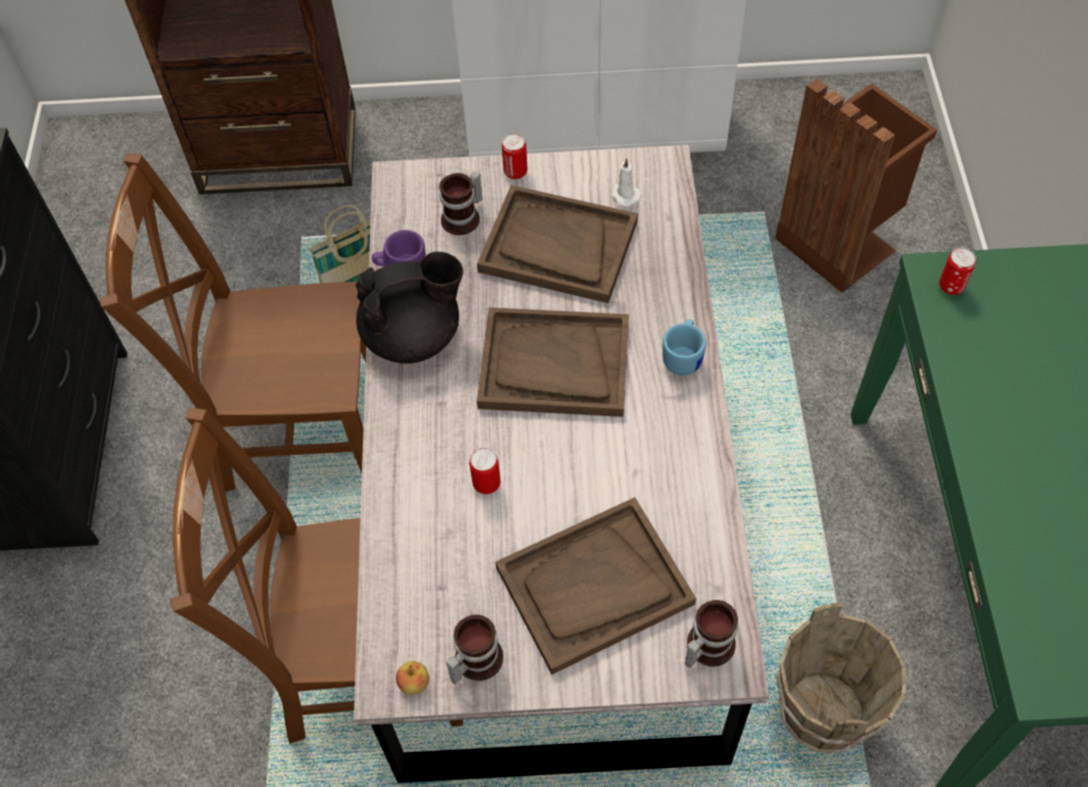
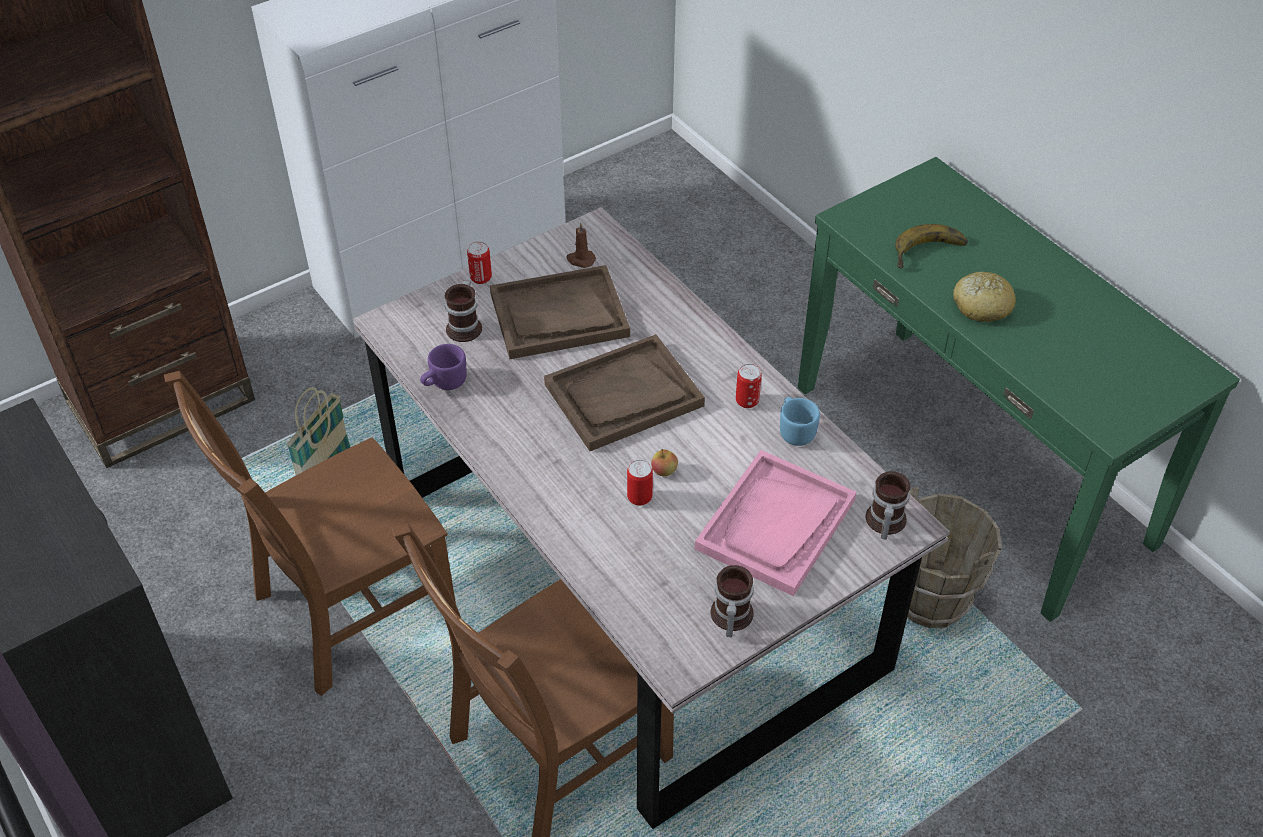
camera: 35 degrees left, 10 degrees down
(414, 335) = (495, 425): black teapot -> none
(414, 683) = (698, 656): apple -> apple (664, 471)
(594, 587) = (776, 525): brown tray -> pink tray
(624, 195) = (580, 260): white candle -> brown candle
(684, 356) = (715, 347): blue mug -> blue mug (795, 430)
(838, 241) = (699, 272): brown trash can -> none
(951, 286) = (865, 221): can -> can (747, 401)
(996, 361) = (930, 254): none -> banana
(1006, 452) = (981, 306): none -> bread

